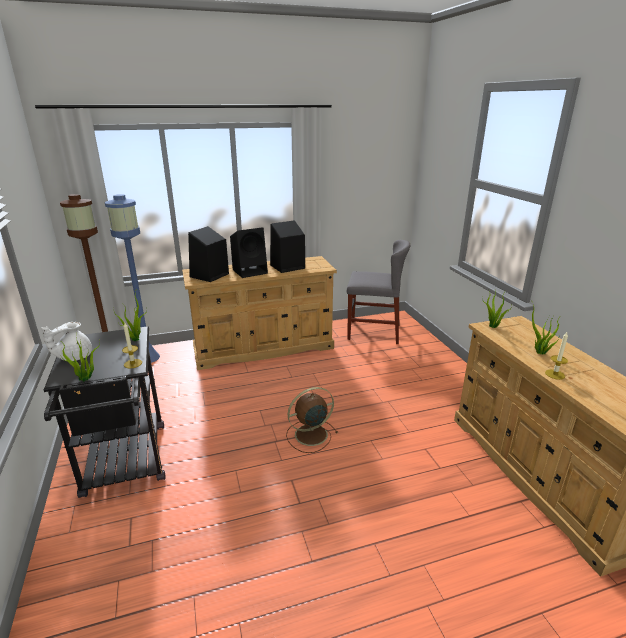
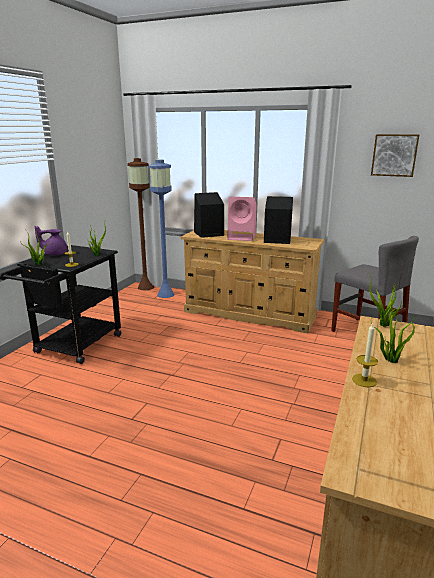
camera: 40 degrees right, 5 degrees down
(74, 357) = (55, 254): white teapot -> purple teapot
(250, 271) = (242, 237): black speaker -> pink speaker
(309, 435) = (199, 382): brown fan -> none
(367, 169) = (394, 155): none -> picture

